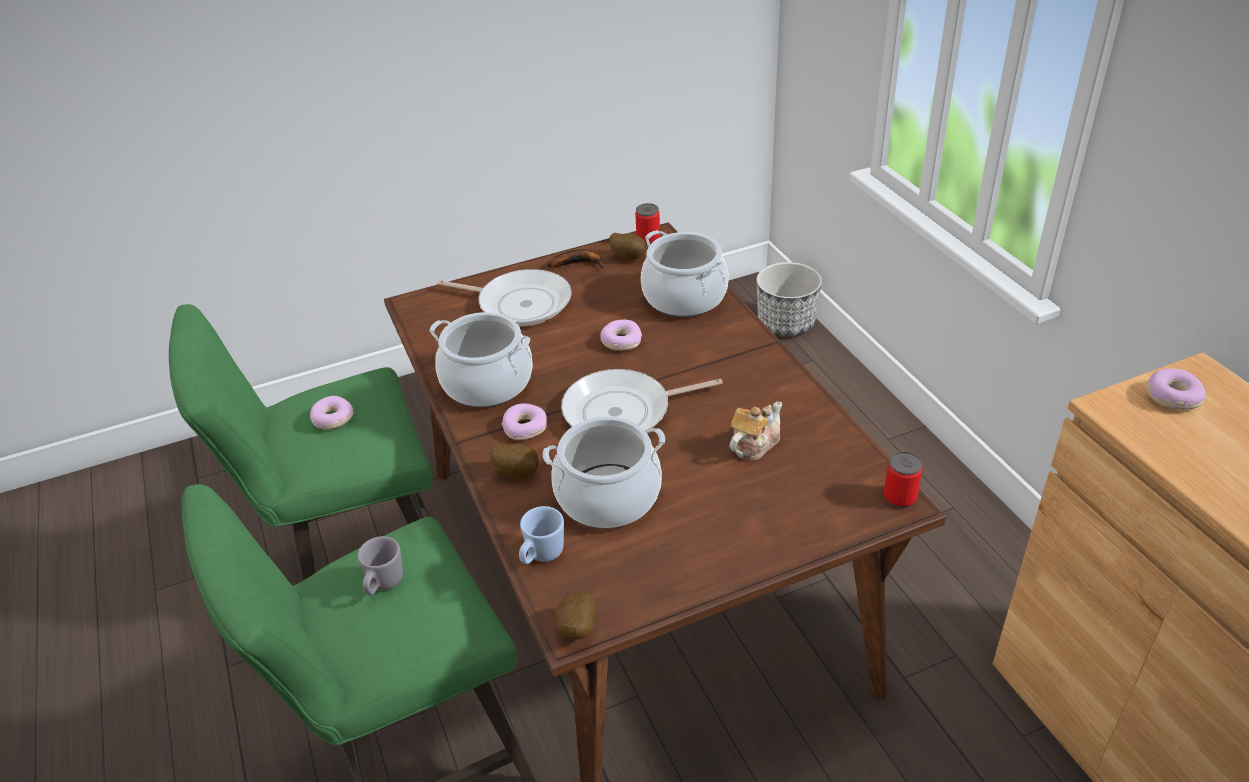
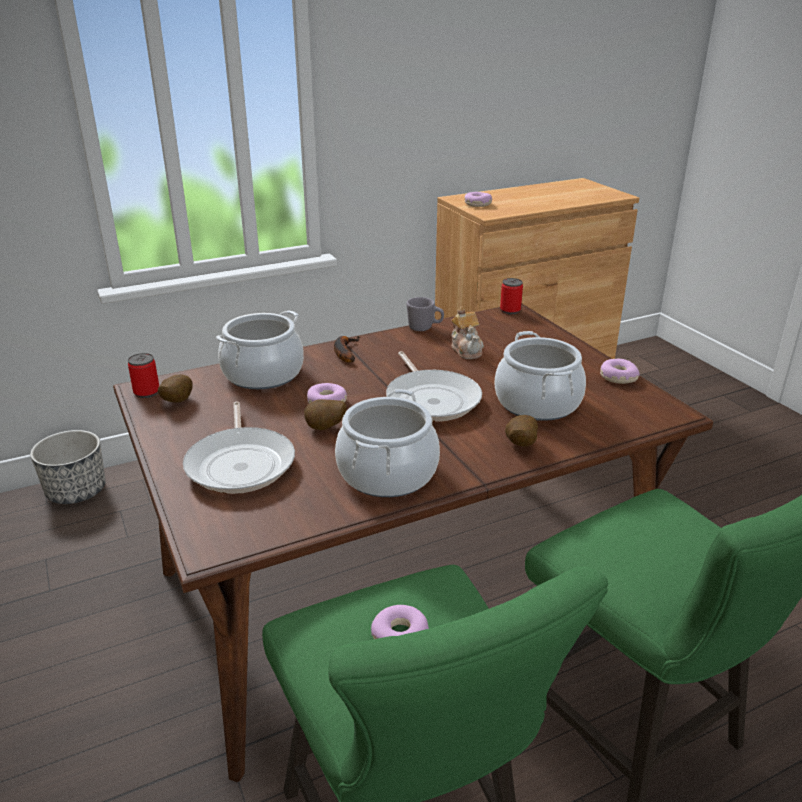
camera: 95 degrees left, 10 degrees down
(383, 584) = (647, 547): grey mug -> grey mug (425, 328)
(520, 303) = (241, 463): frying pan -> frying pan turned 150 degrees clockwise
(525, 427) = (457, 446): donut -> donut (617, 377)
(541, 556) = (613, 428): blue mug -> none
(576, 630) = (677, 410): potato -> potato (325, 429)
(579, 263) = (173, 430): banana -> banana (344, 352)
(754, 444) = (467, 349): teapot -> teapot turned 150 degrees counterclockwise

